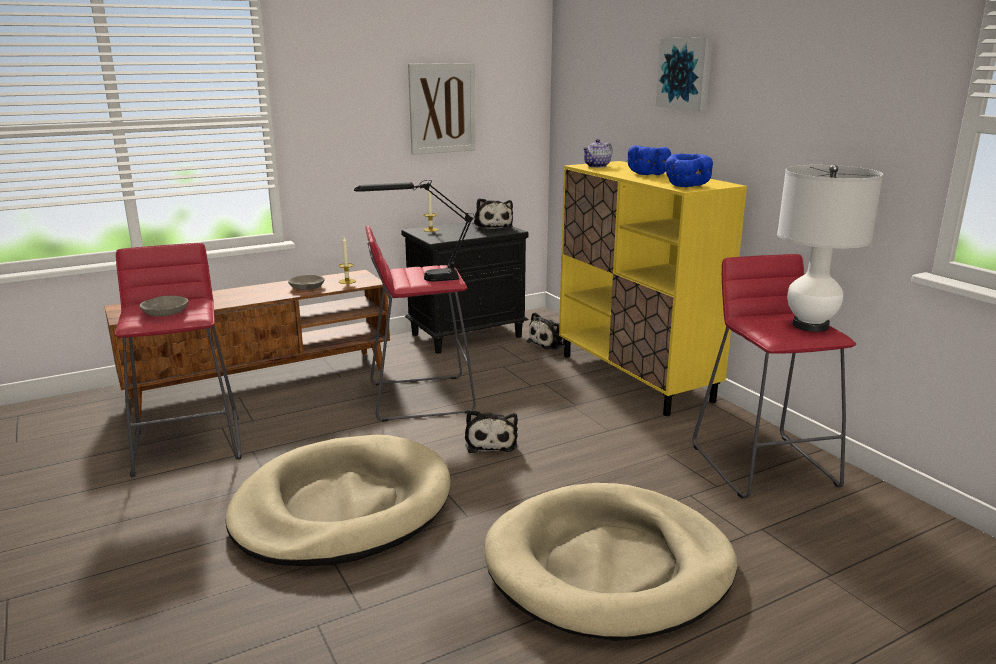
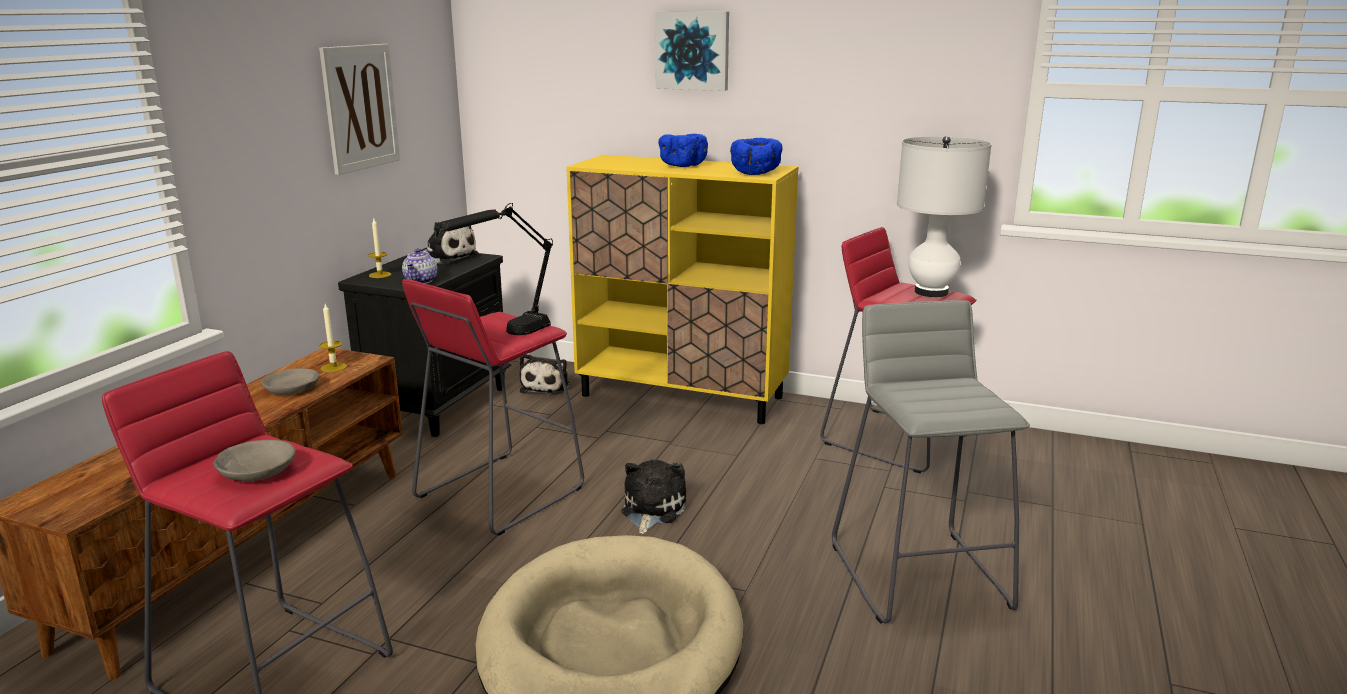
camera: 40 degrees left, 0 degrees up
(491, 442) = (651, 510): plush toy -> plush toy turned 120 degrees counterclockwise
(597, 166) = (604, 163): teapot -> teapot (421, 281)
(609, 566) = (920, 574): beige dog bed -> grey stool

